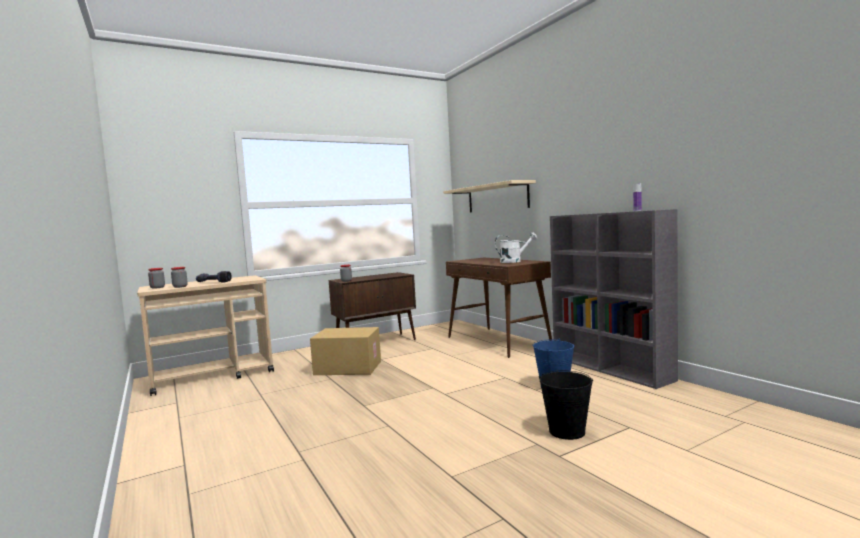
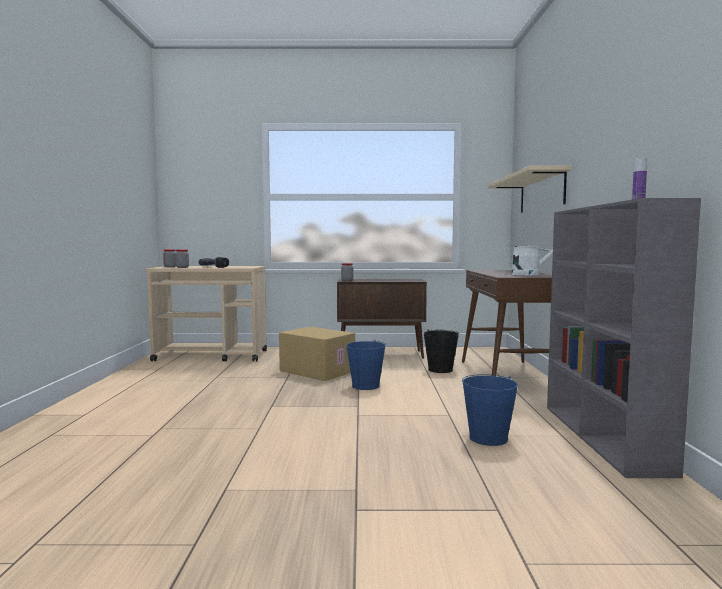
camera: 30 degrees right, 0 degrees up
(410, 371) = (365, 386): none -> blue bucket
(567, 431) = (411, 488): black bucket -> black bucket (440, 370)

